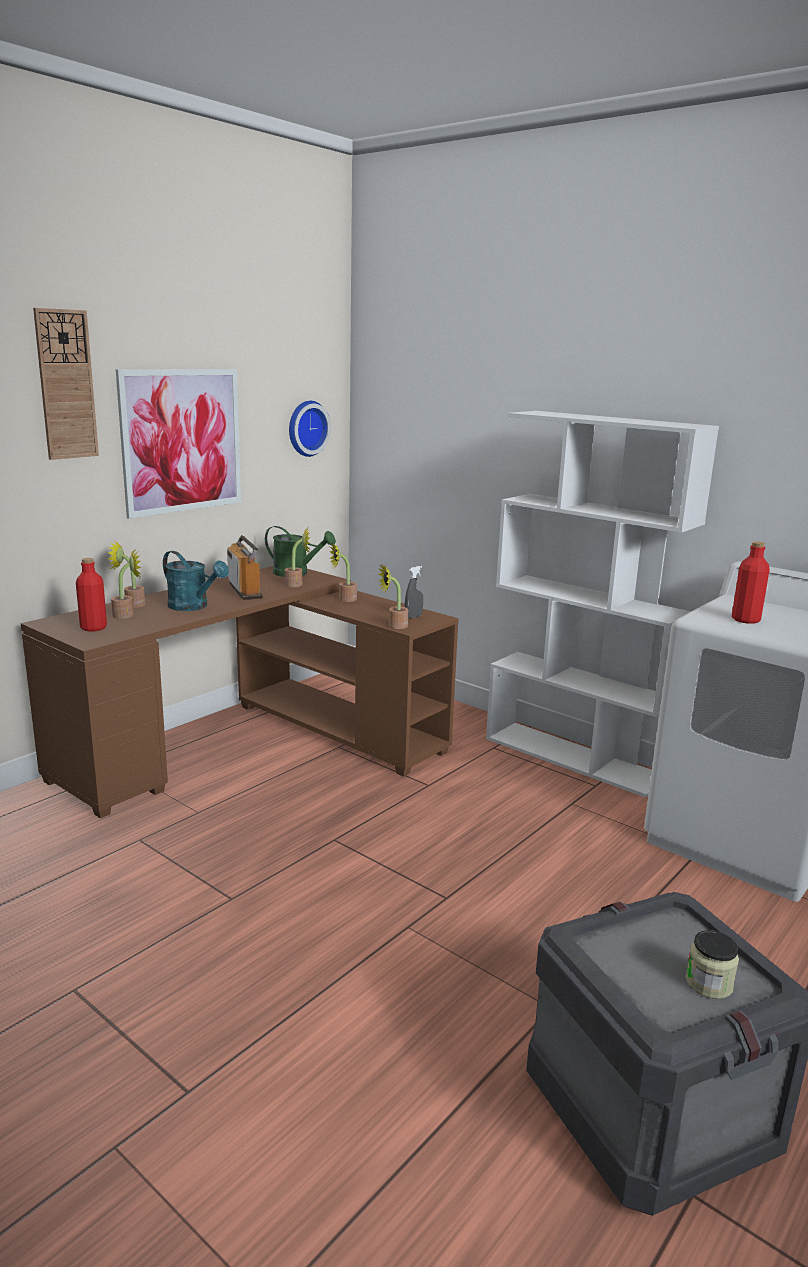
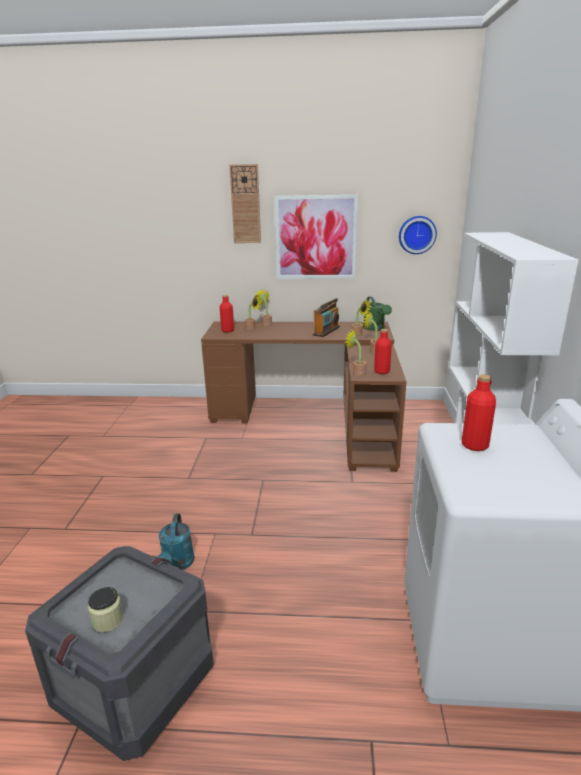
camera: 55 degrees right, 5 degrees up
(193, 607) = (284, 332): turquoise watering can -> turquoise watering can (177, 565)
(413, 617) = (381, 371): grey spray bottle -> red bottle

